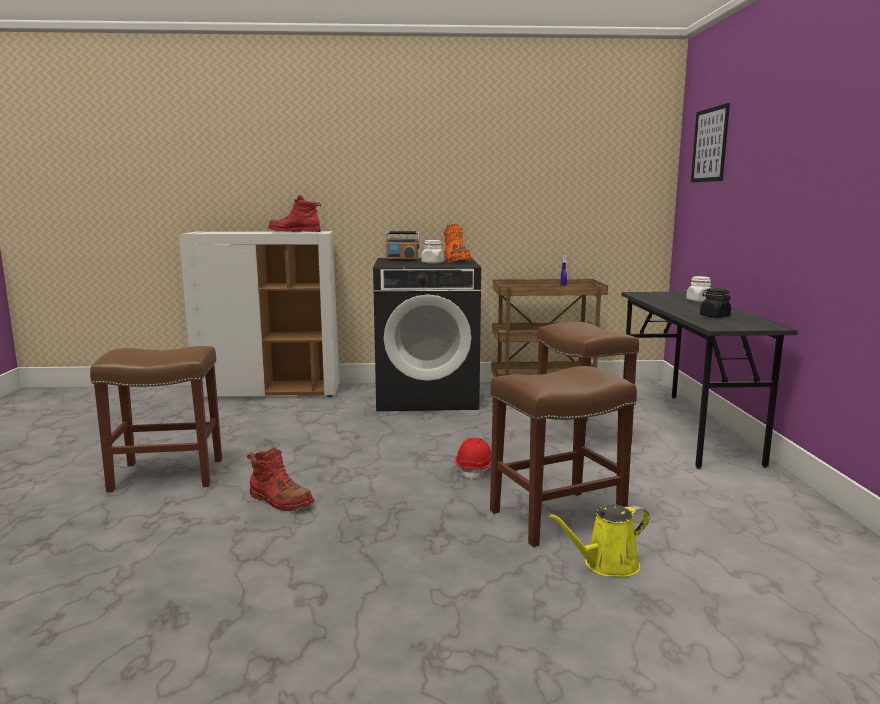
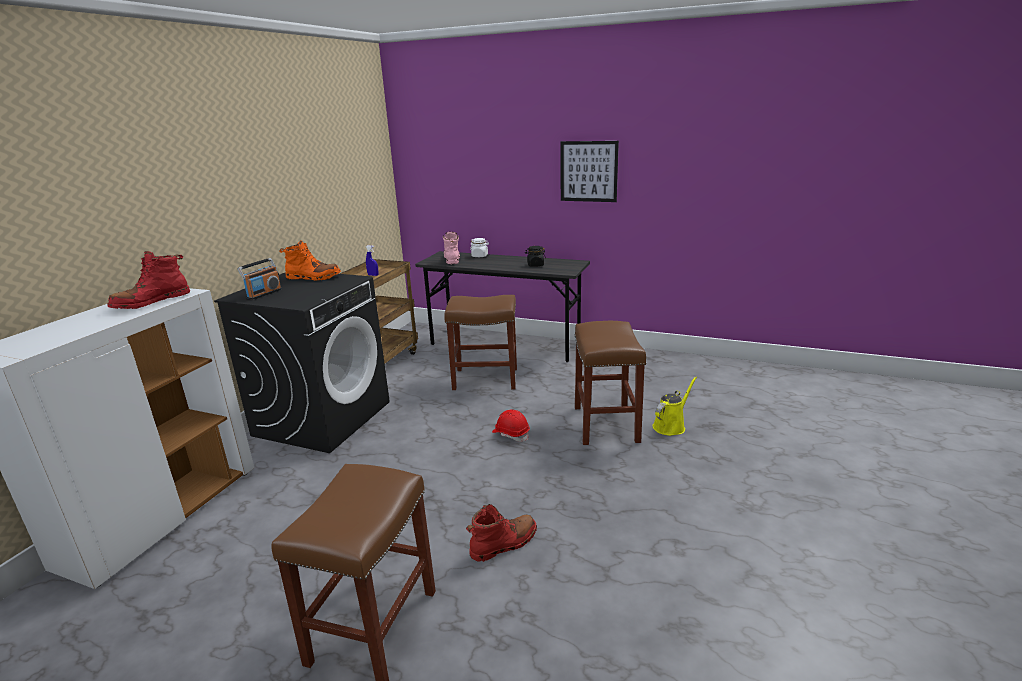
camera: 65 degrees left, 10 degrees up
(432, 263) = (313, 286): white jar -> none
(606, 565) = (670, 426): yellow watering can -> yellow watering can turned 135 degrees counterclockwise
(663, 296) = (452, 259): none -> pink boot
(710, 145) = (443, 138): picture -> picture (588, 171)

